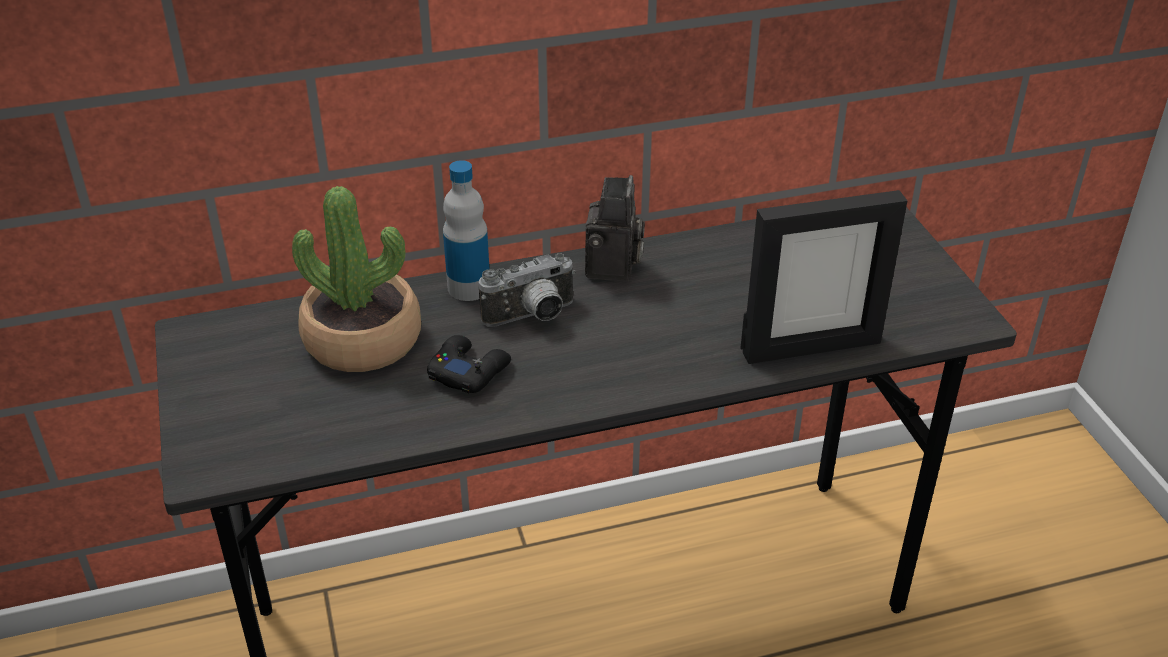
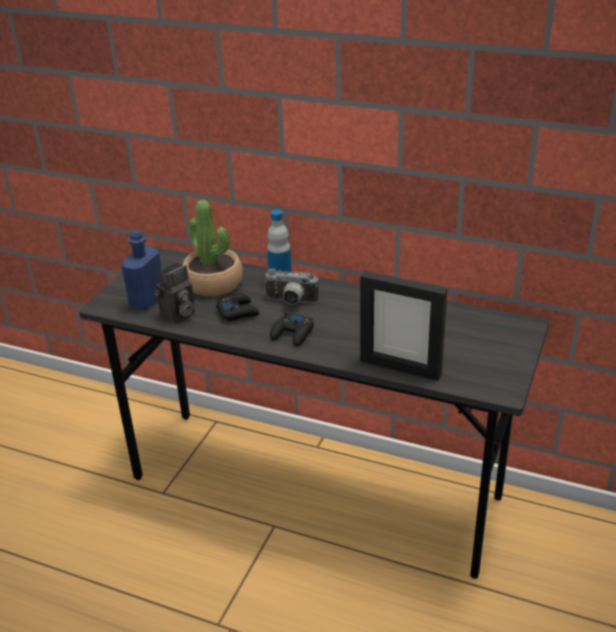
camera: 40 degrees right, 5 degrees down
(280, 422) = (147, 300): none -> blue bottle
(601, 367) = (293, 334): none -> black game controller
(613, 269) = (353, 297): camera -> camera (177, 315)

